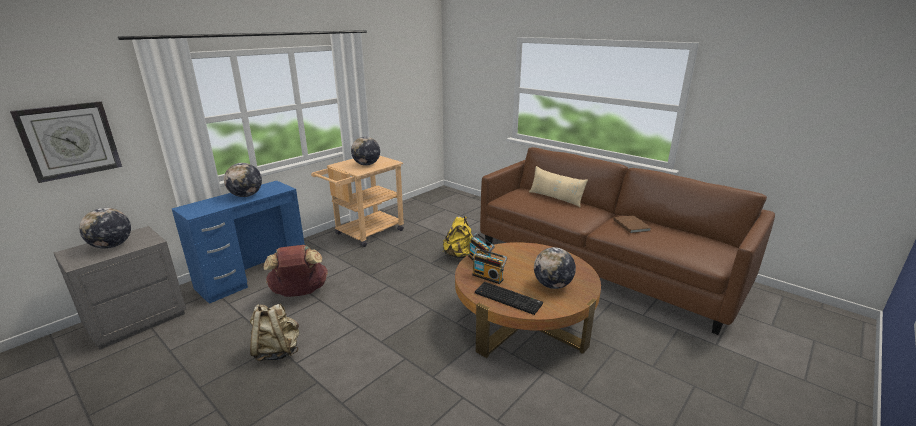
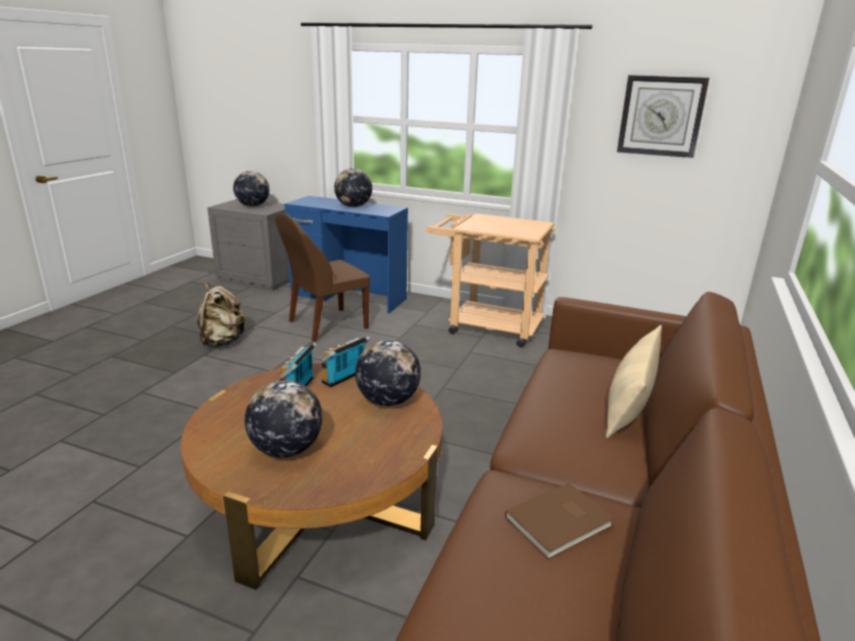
camera: 70 degrees right, 0 degrees up
(70, 140) = (268, 113): wall clock -> wall clock (661, 116)
(299, 293) = (326, 325): brown backpack -> brown chair
(366, 164) = (499, 226): globe -> globe (388, 401)
(459, 256) = (483, 406): yellow backpack -> none
(509, 298) = (238, 412): keyboard -> none

